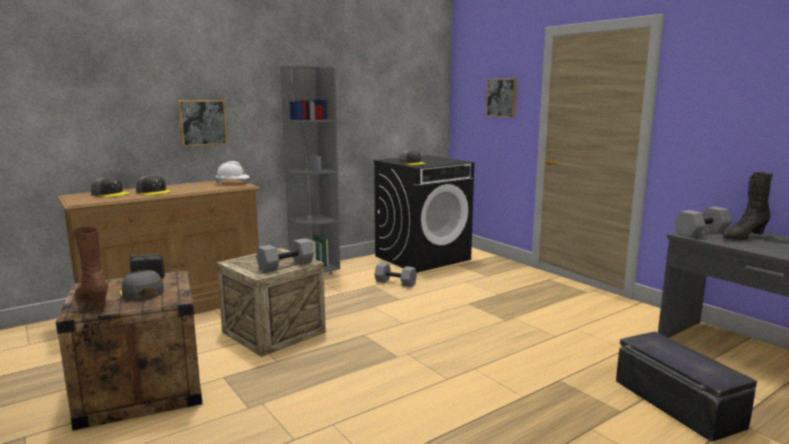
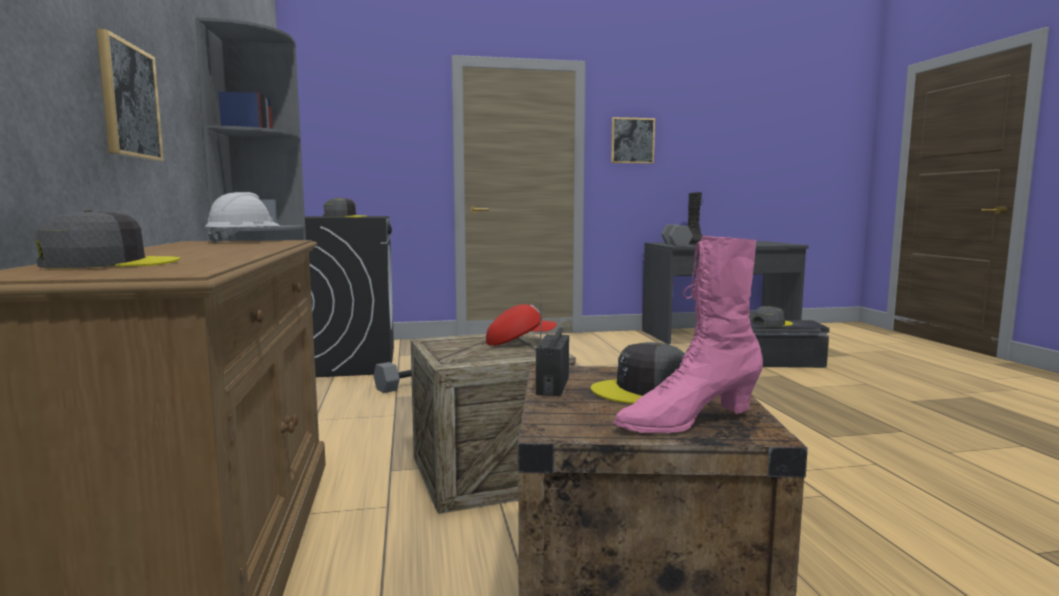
camera: 65 degrees left, 5 degrees down
(92, 302) = (687, 421): brown boot -> pink boot
(154, 192) = (196, 254): grey cap -> grey cap (772, 323)
(286, 265) = (519, 342): grey dumbbell -> red cap
(501, 98) = (389, 136): picture -> picture (632, 140)

